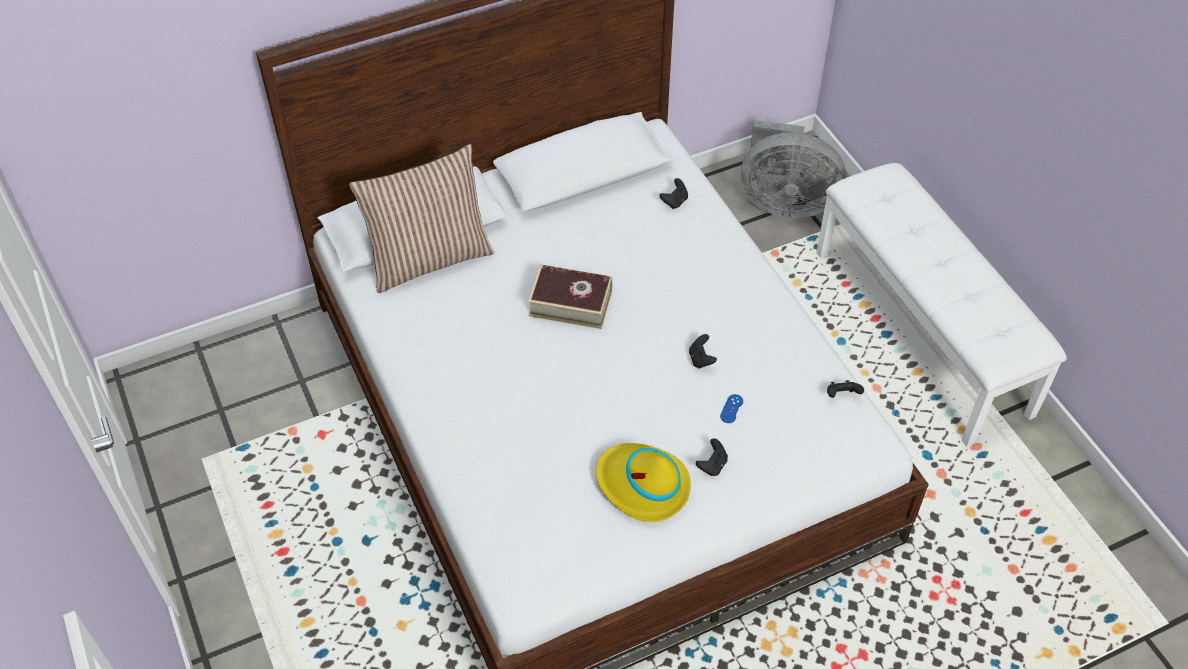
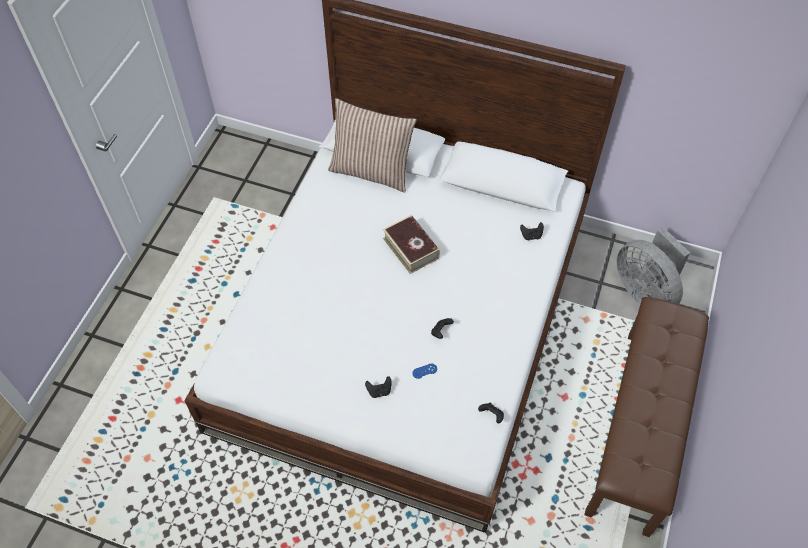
camera: 45 degrees right, 5 degrees up
(642, 485) = (334, 370): yellow hat -> none
(922, 331) = (639, 430): white bench -> brown bench

